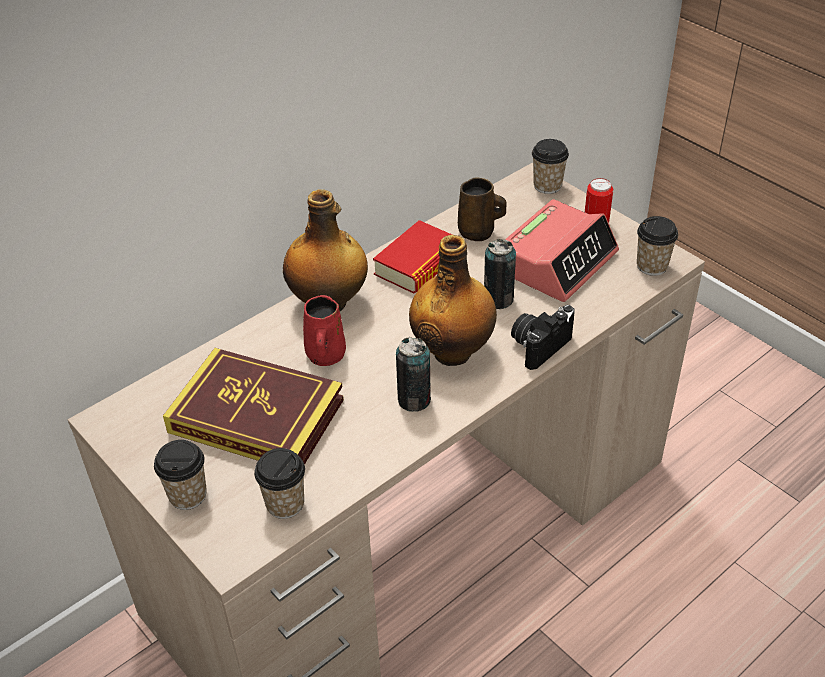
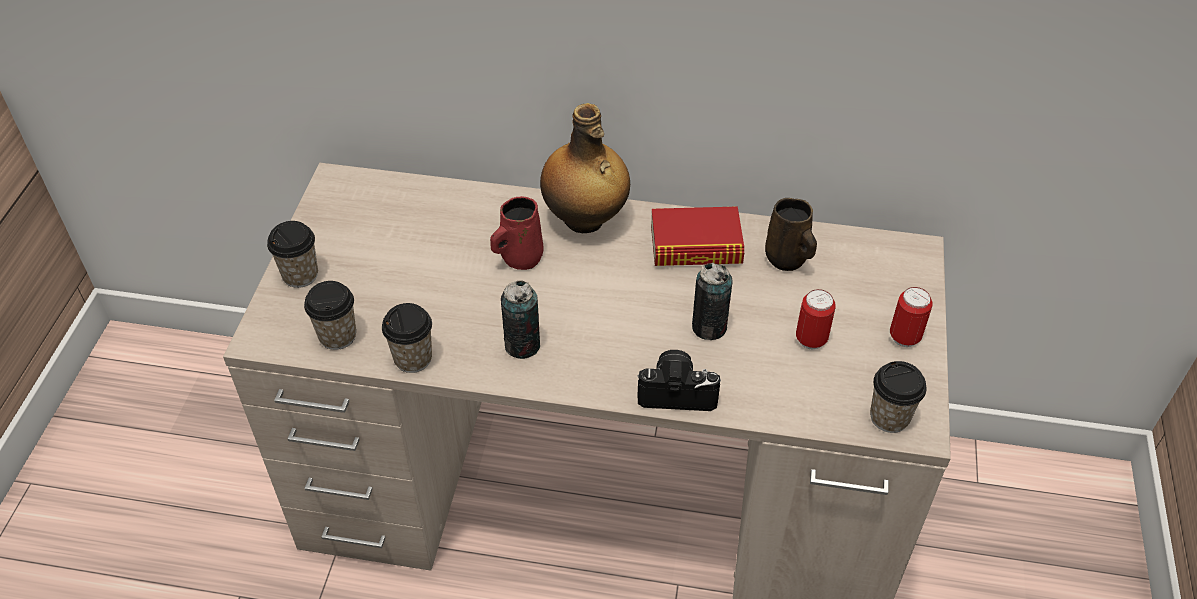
camera: 50 degrees right, 5 degrees up
(256, 416) = (414, 260): book -> none
(453, 351) = (608, 335): bottle -> none
(547, 186) = (919, 268): cup -> cup (413, 358)
(557, 261) = (811, 339): alarm clock -> can

